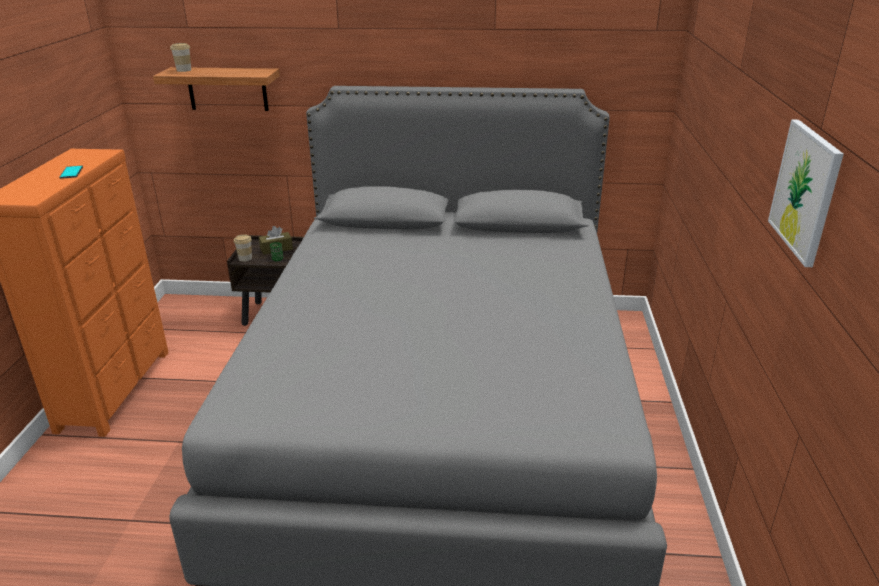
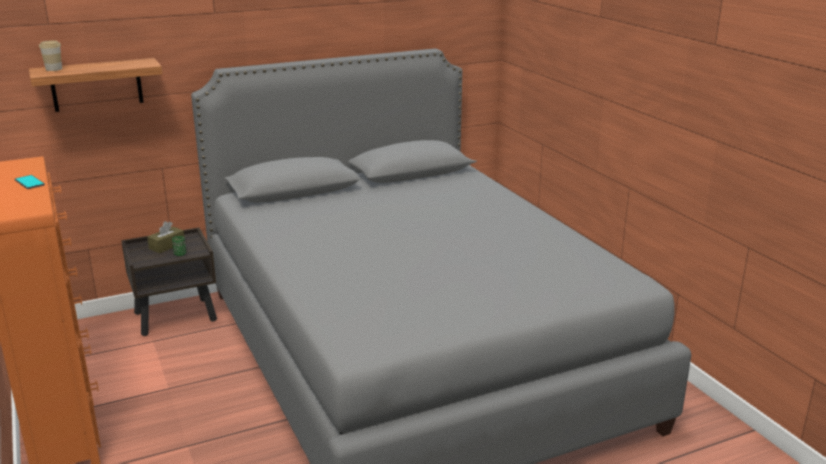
camera: 30 degrees left, 5 degrees down
(245, 258) = (144, 260): cup -> none
(805, 191) = (713, 86): picture -> none

